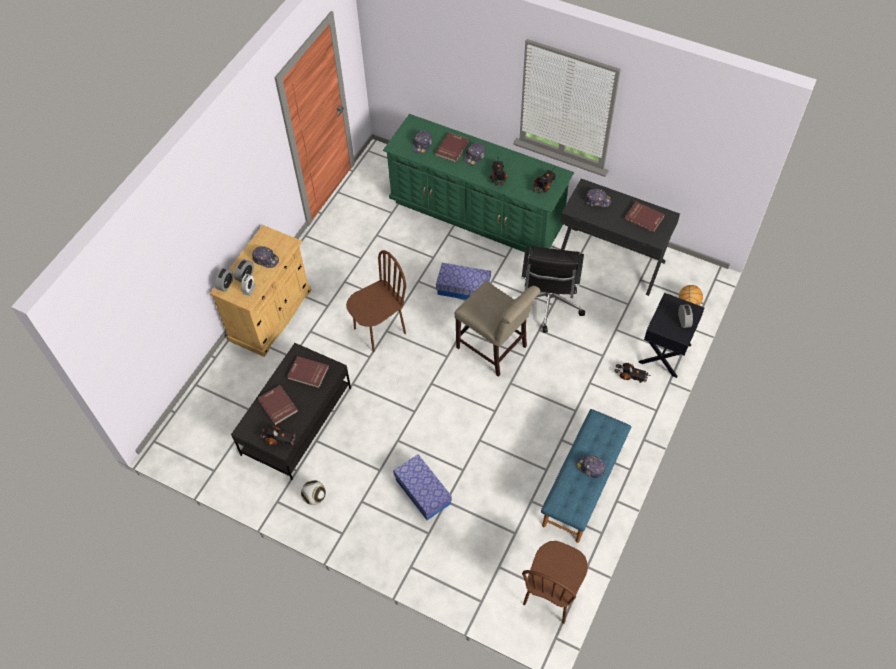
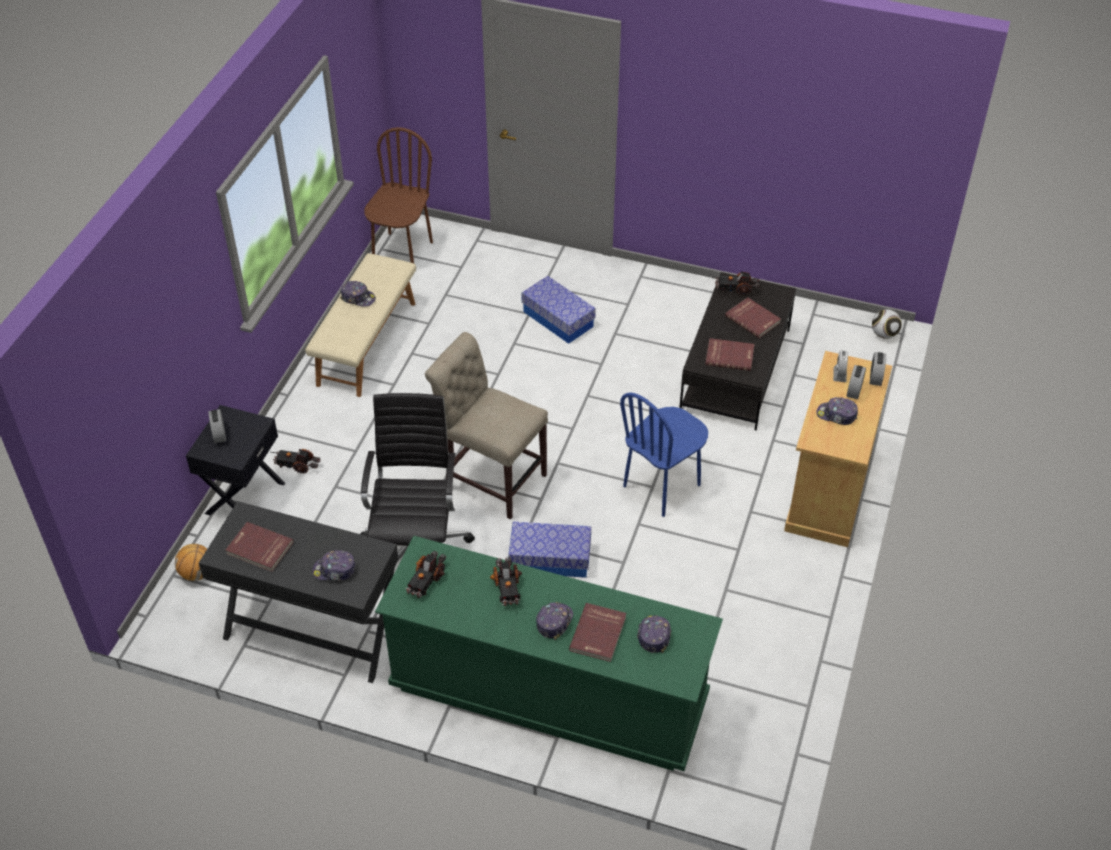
camera: 170 degrees right, 10 degrees down
(314, 497) = (683, 302): football -> football (884, 334)
(379, 330) = (662, 486): brown chair -> blue chair
(583, 485) = (366, 343): blue bench -> beige bench

